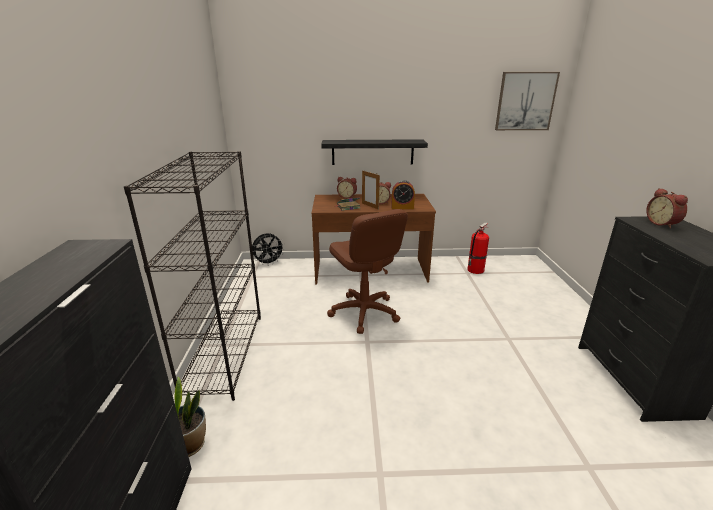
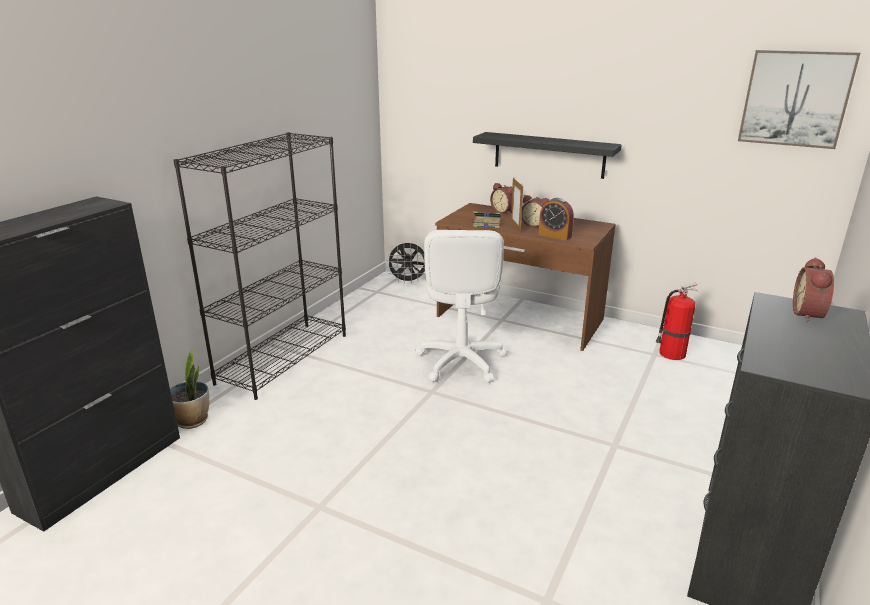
camera: 30 degrees right, 0 degrees up
(364, 312) = (460, 361): brown office chair -> white office chair

